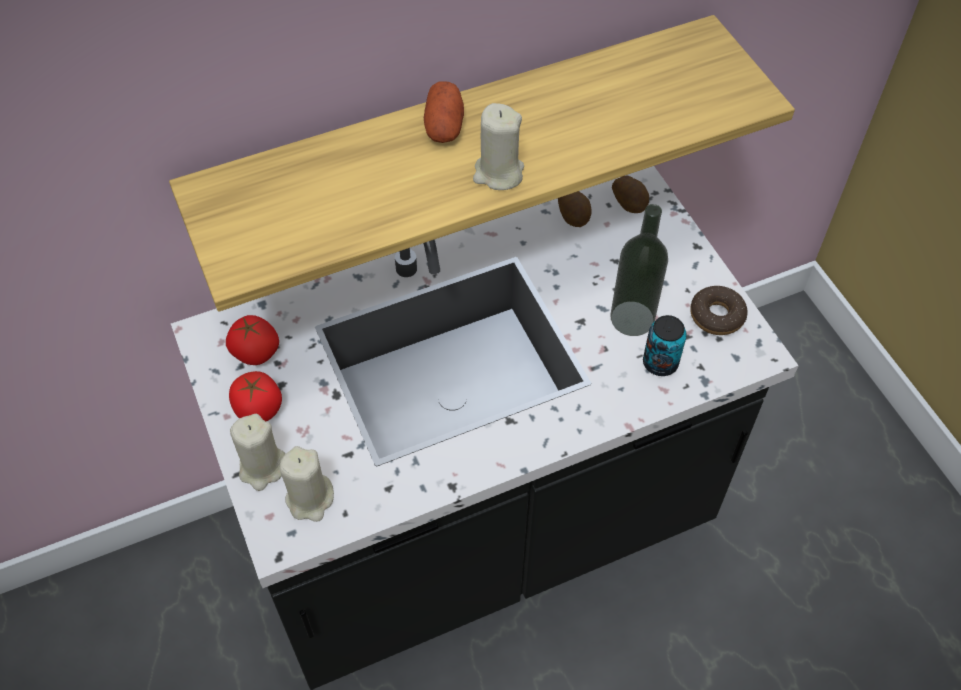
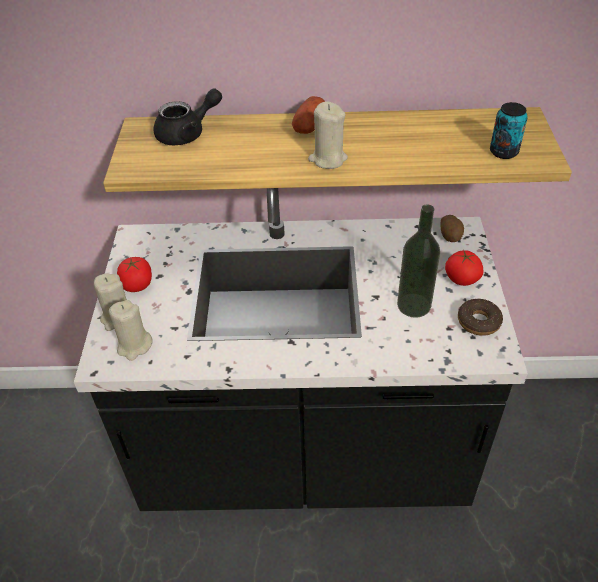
camera: 25 degrees right, 10 degrees down
(256, 352) = (156, 254): tomato -> tomato (462, 279)
(282, 184) = (187, 134): none -> black teapot
(574, 216) = (406, 233): potato -> none
(660, 363) = (419, 339): can -> can (503, 152)

